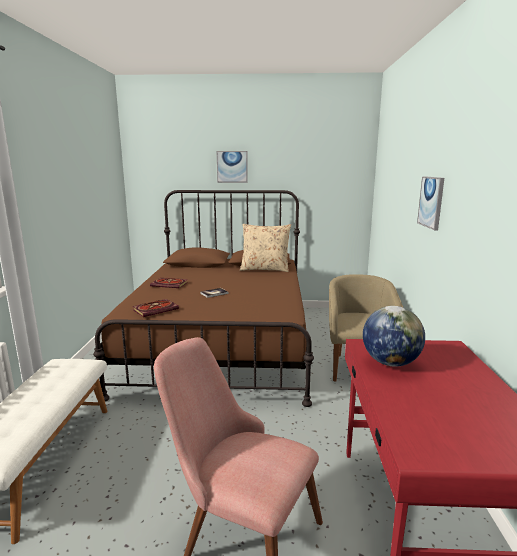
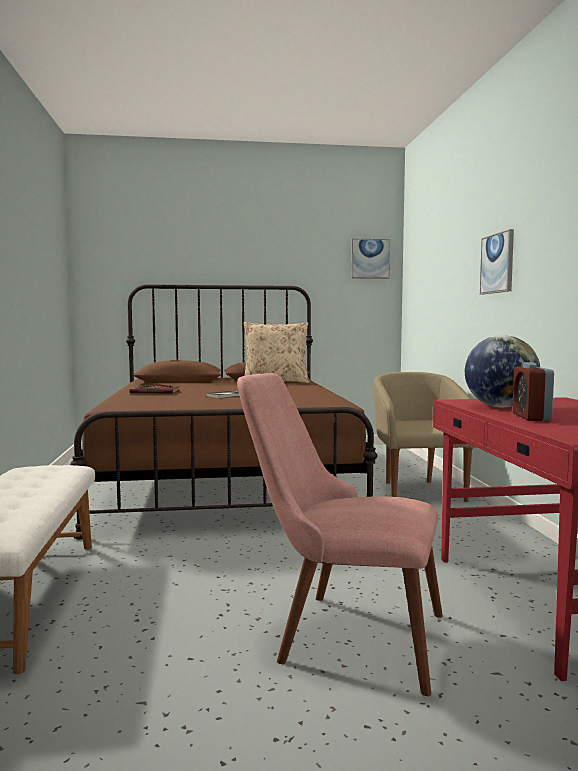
camera: 10 degrees left, 10 degrees down
(156, 309) = (157, 404): book -> none
(232, 166) = (221, 255): picture -> picture (370, 259)
(402, 393) = (531, 417): none -> alarm clock

